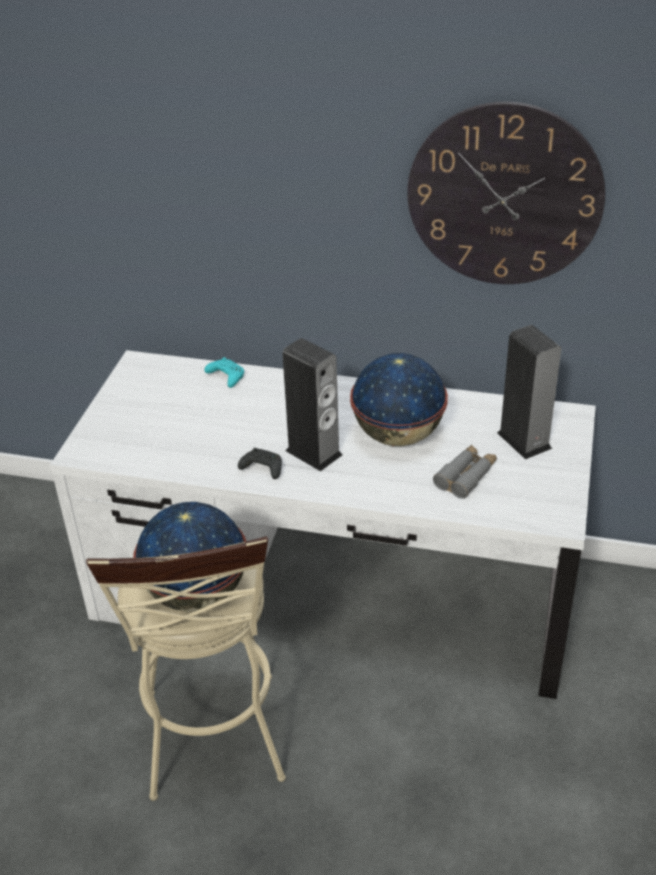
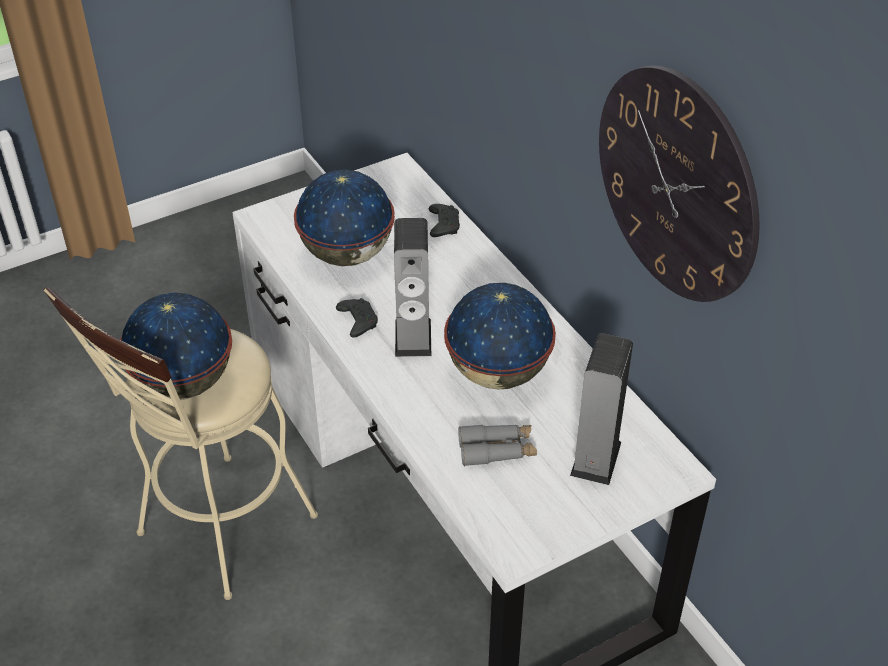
camera: 45 degrees right, 5 degrees up
(187, 436) = (346, 255): none -> globe
(226, 377) = (443, 225): turquoise game controller -> black game controller

